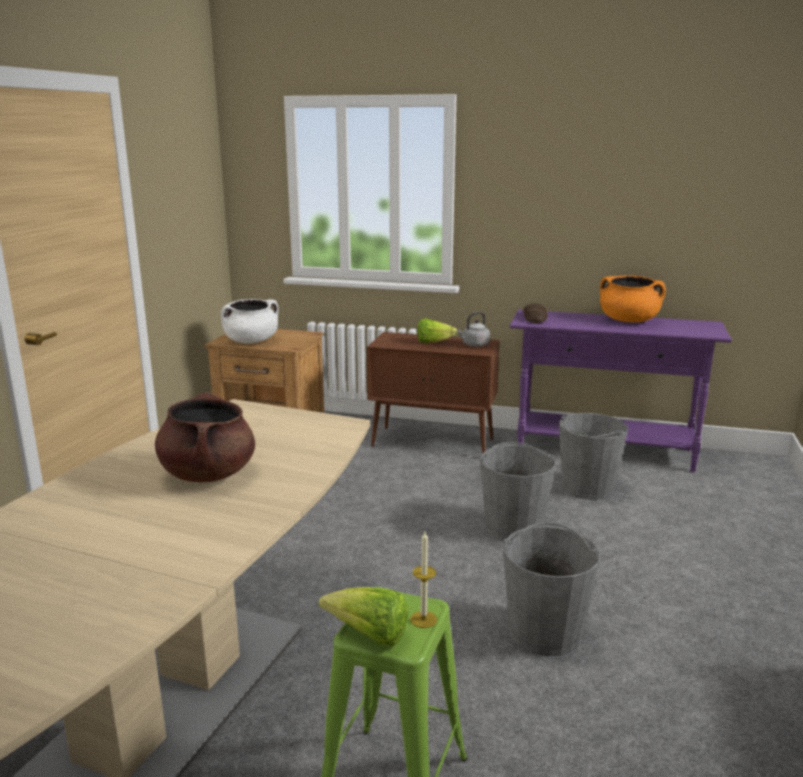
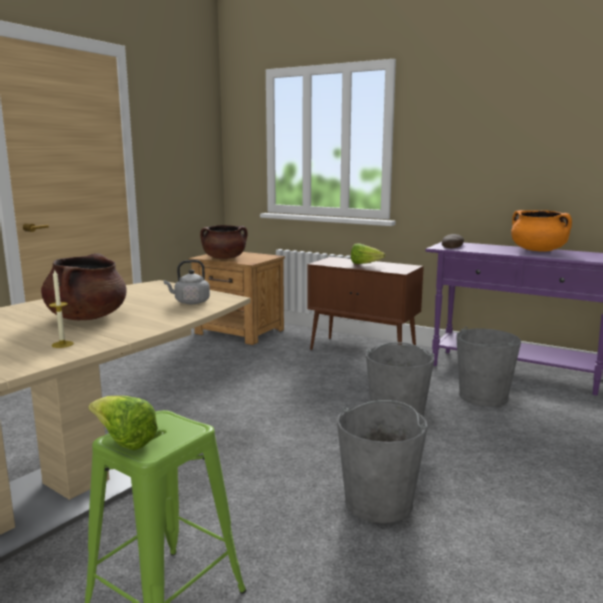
camera: 15 degrees right, 5 degrees down
(251, 341) = (224, 258): white cooking pot -> brown cooking pot
(423, 619) = (181, 436): candle -> candle (62, 344)
(474, 345) = (398, 267): grey kettle -> grey kettle (190, 302)

